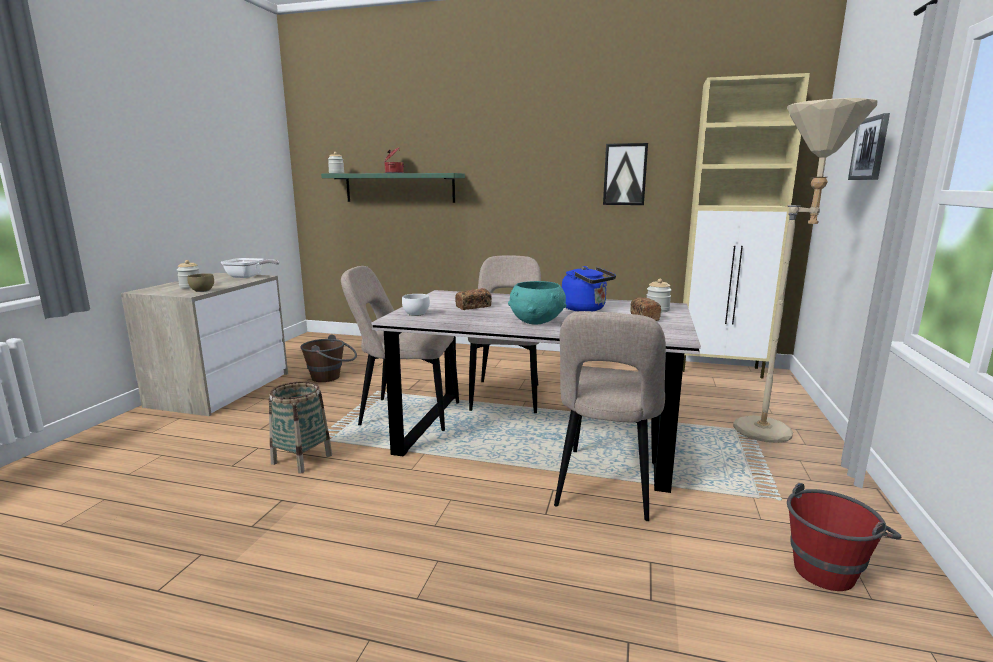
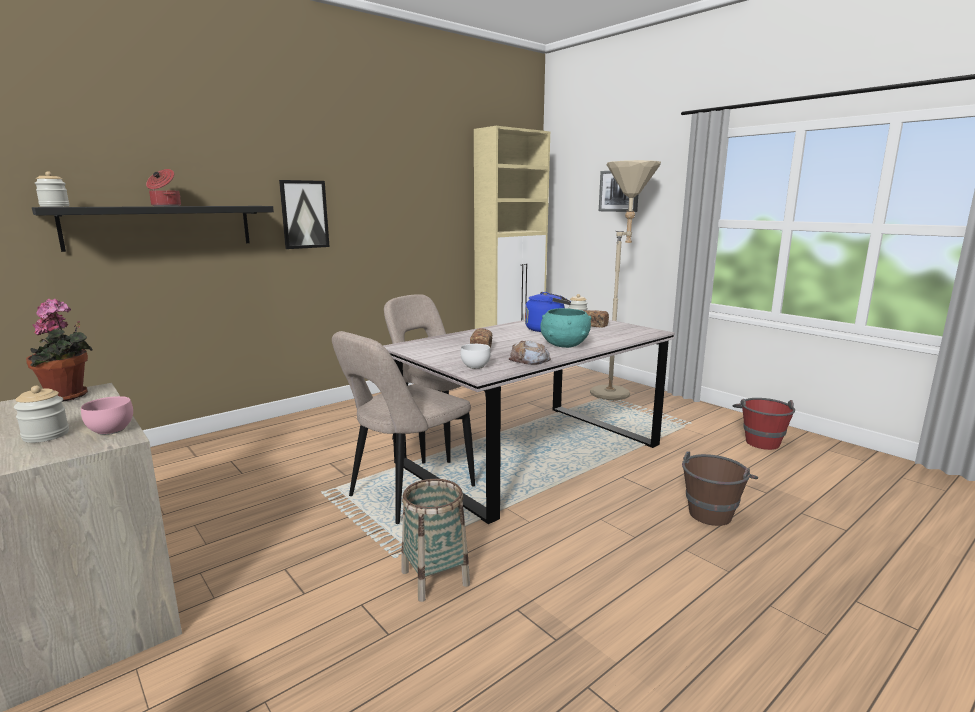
camera: 55 degrees left, 0 degrees up
(202, 290) = (109, 430): brown bowl -> pink bowl
(248, 277) = (68, 397): frying pan -> potted plant
(331, 377) = (221, 509): brown bucket -> brown bucket (712, 510)
(399, 188) = (160, 226): green shelf -> black shelf
(463, 321) = (529, 359): none -> bread
(606, 487) = (635, 459): beige chair -> none
(625, 174) = (423, 206): picture -> picture (304, 214)

